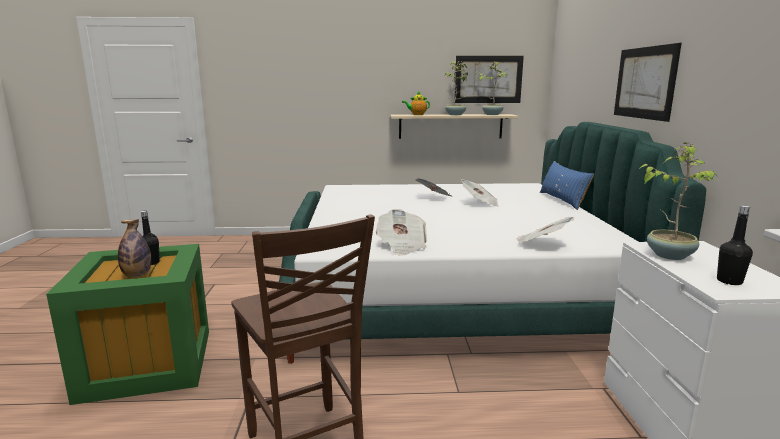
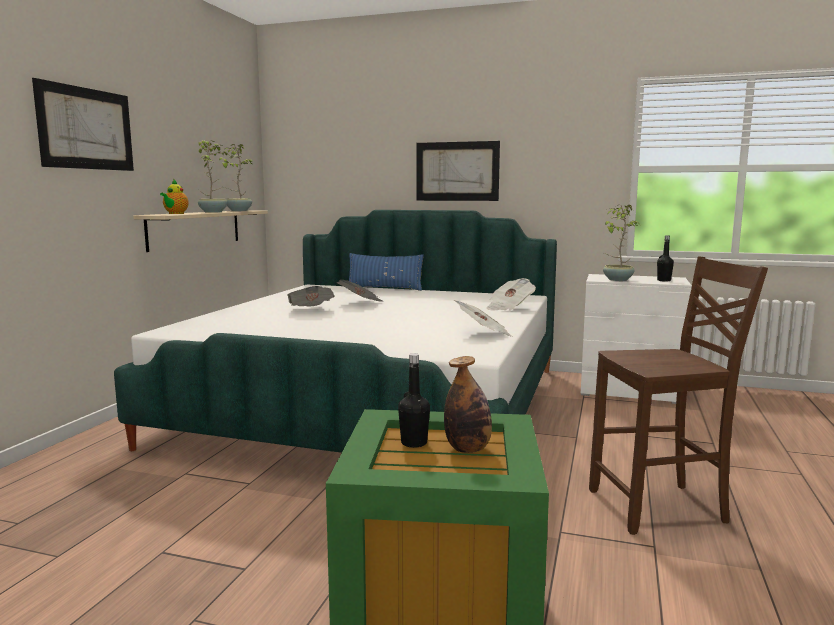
camera: 70 degrees left, 5 degrees down
(488, 79) = (221, 167): picture -> picture (86, 128)

